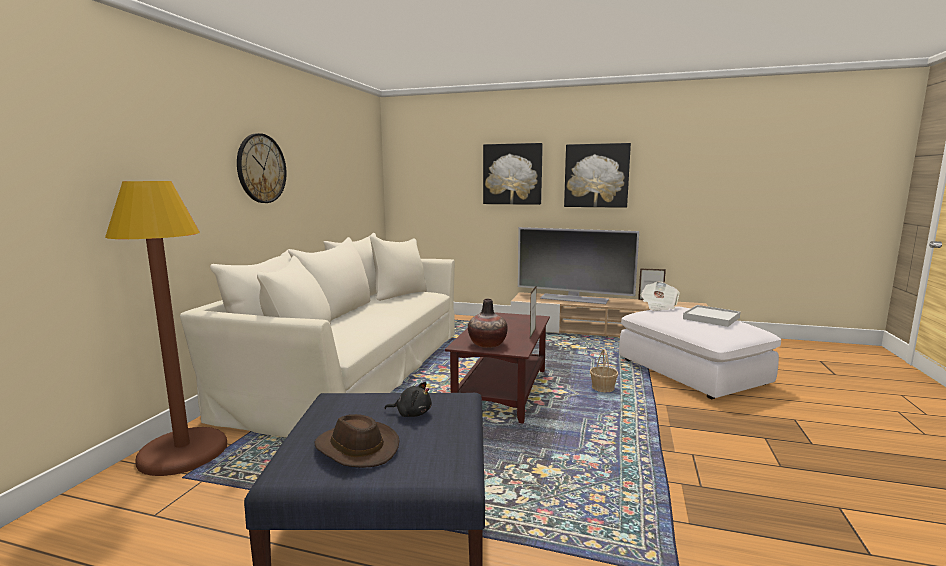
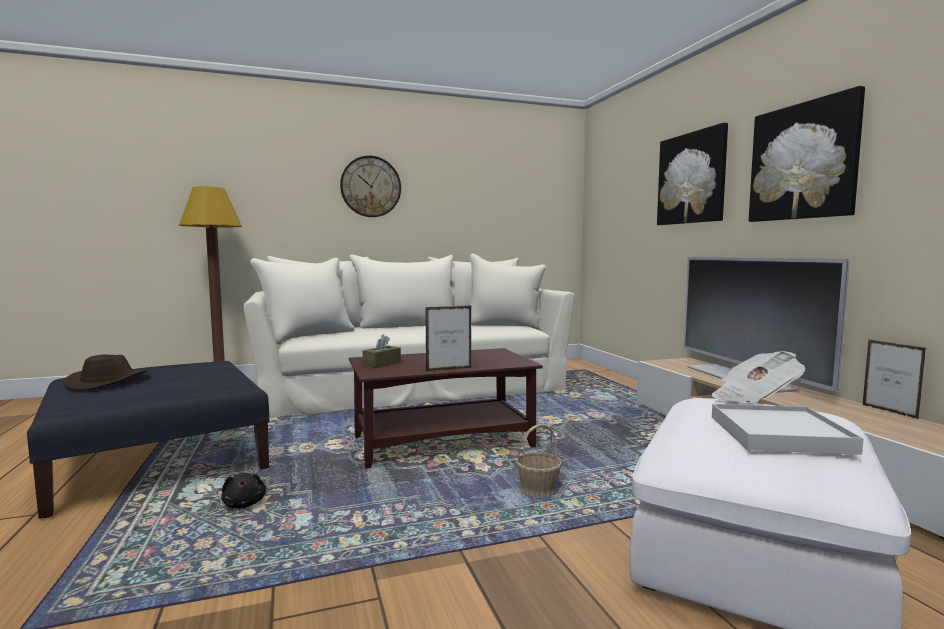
camera: 55 degrees right, 5 degrees down
(412, 413) = (187, 381): black plush toy -> black plush toy (244, 504)
(487, 344) = (382, 363): vase -> brown tissue box

